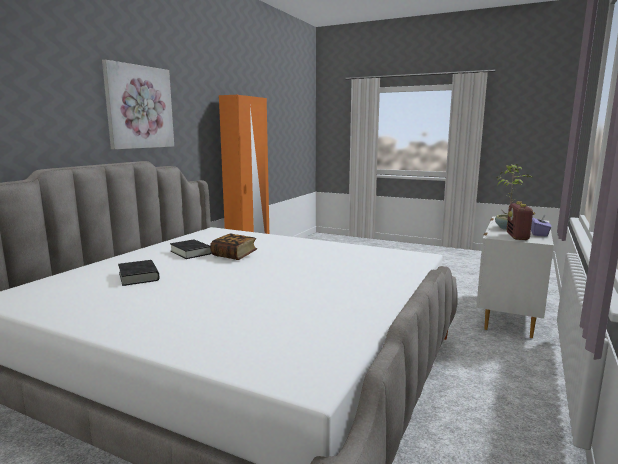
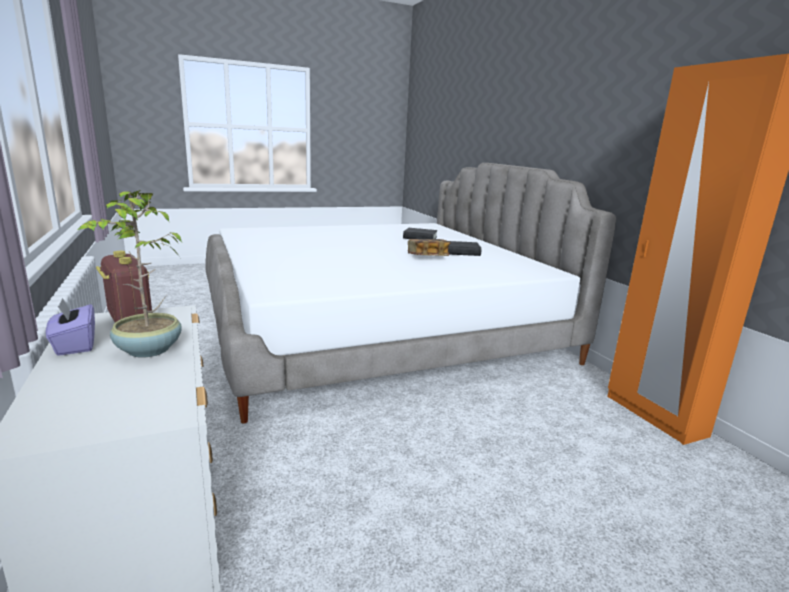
camera: 130 degrees right, 5 degrees up
(139, 107) = (574, 110): picture -> none

